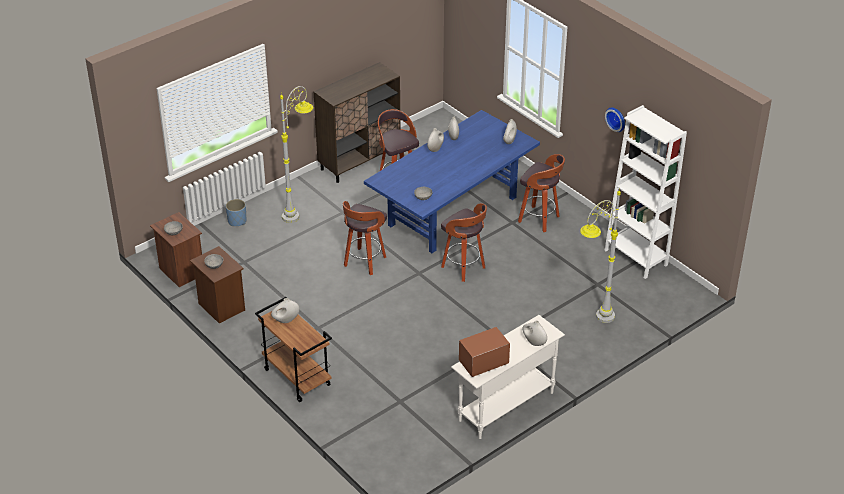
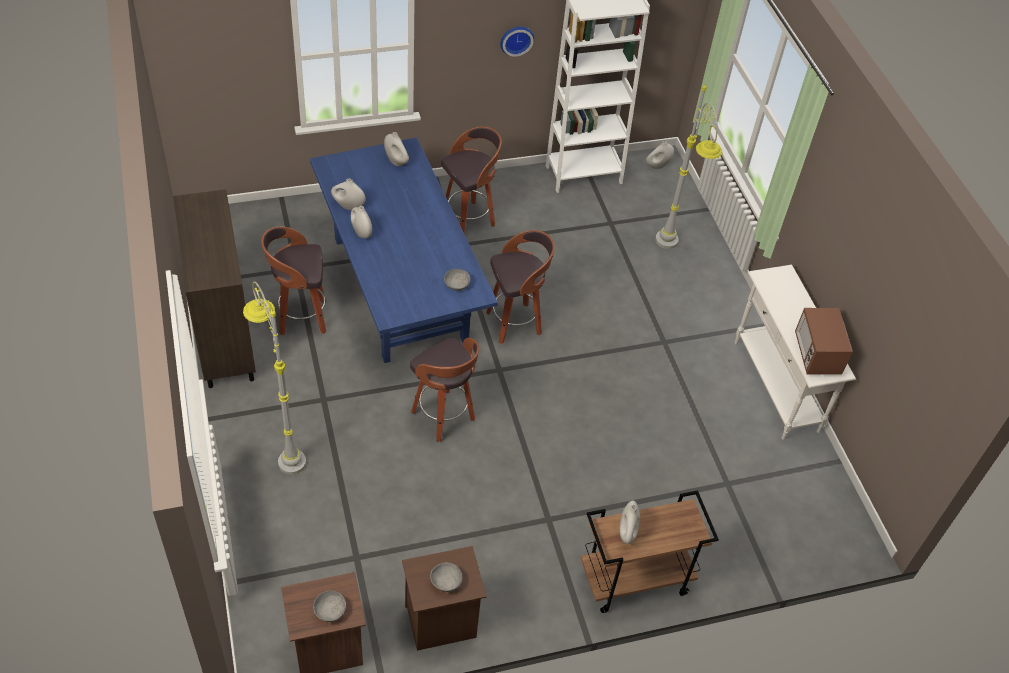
camera: 70 degrees left, 10 degrees up
(237, 221) = (256, 532): blue planter -> none
(534, 342) = (796, 295): white vase -> white vase (657, 166)

